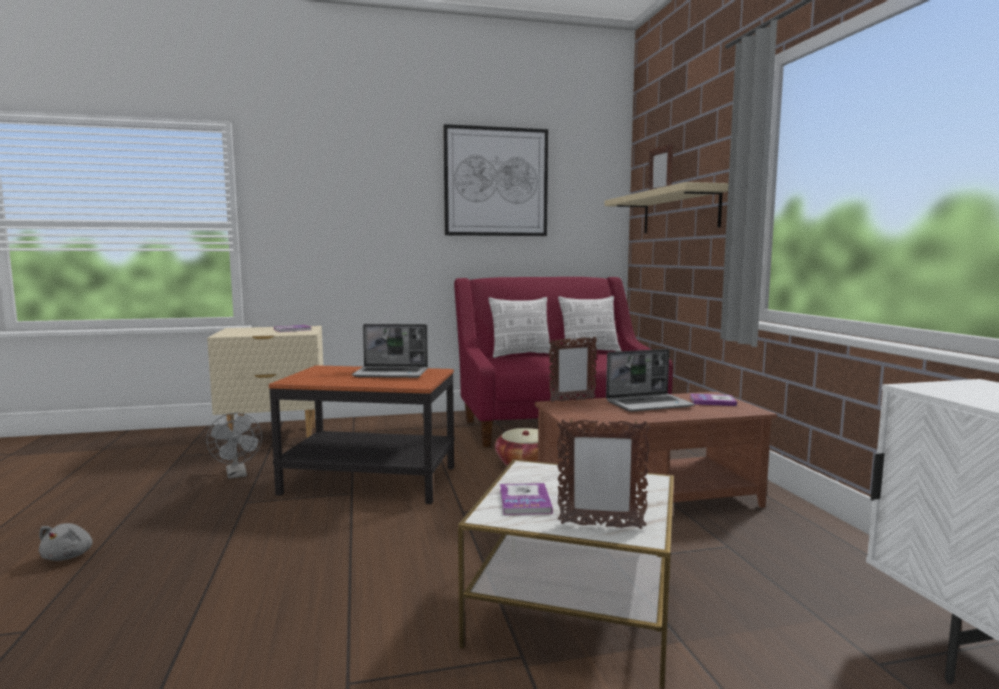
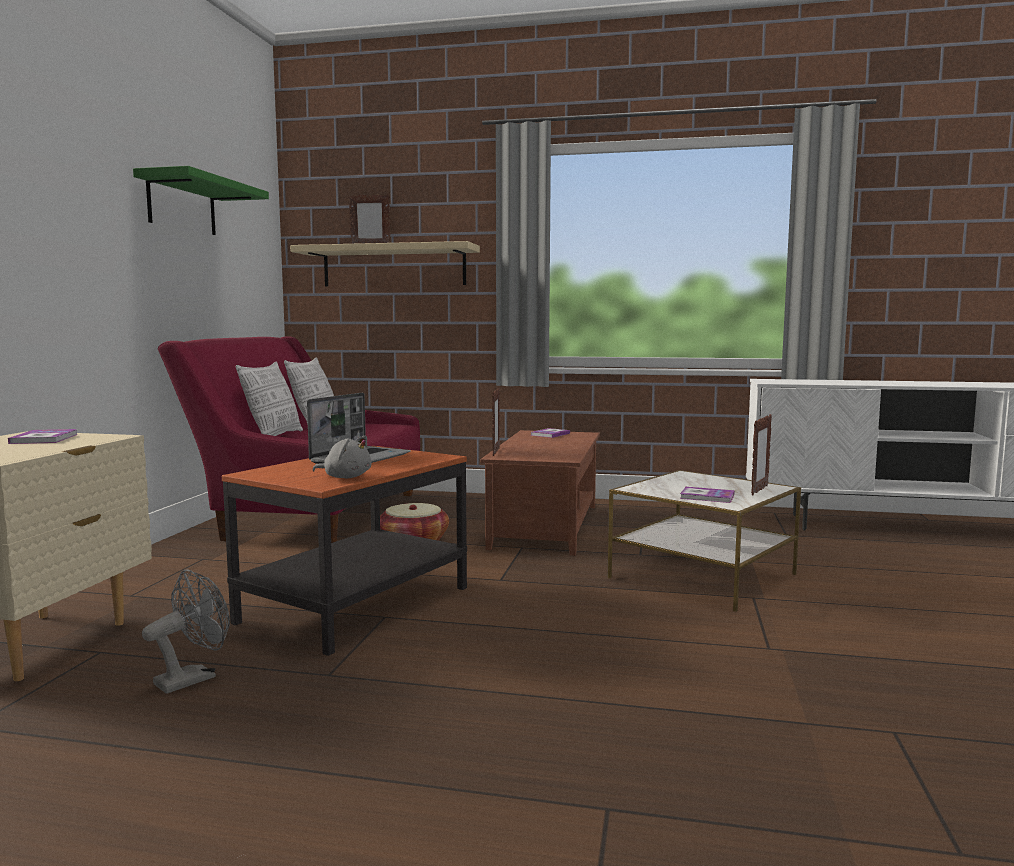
camera: 65 degrees left, 0 degrees up
(69, 556) = (383, 802): grey plush toy -> grey plush toy (345, 477)
(237, 475) = (193, 678): grey fan -> grey fan turned 45 degrees counterclockwise
(496, 182) = (182, 205): picture -> green shelf
(649, 404) = (538, 443): laptop -> none

